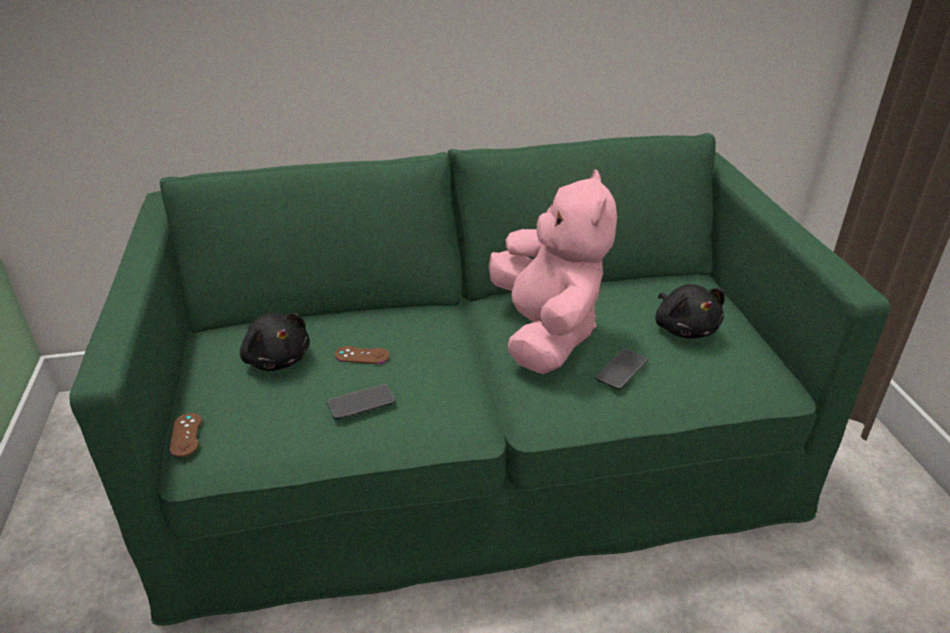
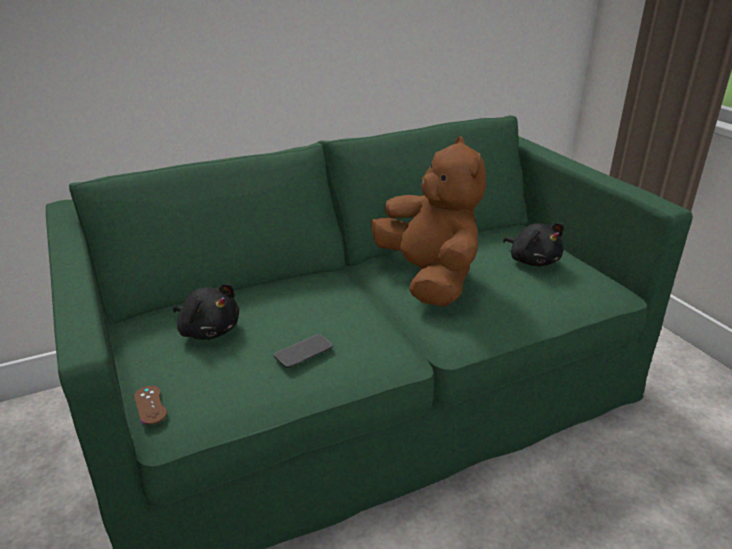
camera: 15 degrees left, 5 degrees down
(362, 355) = (286, 316): brown game controller -> none
(545, 333) = (429, 279): pink plush toy -> brown plush toy
(621, 370) = (502, 295): phone -> none

